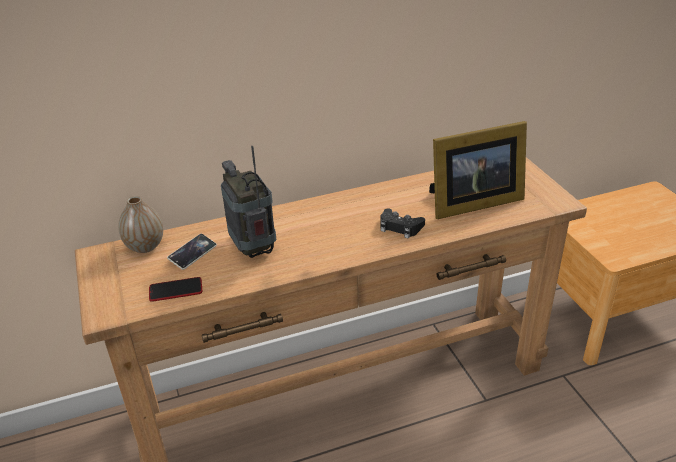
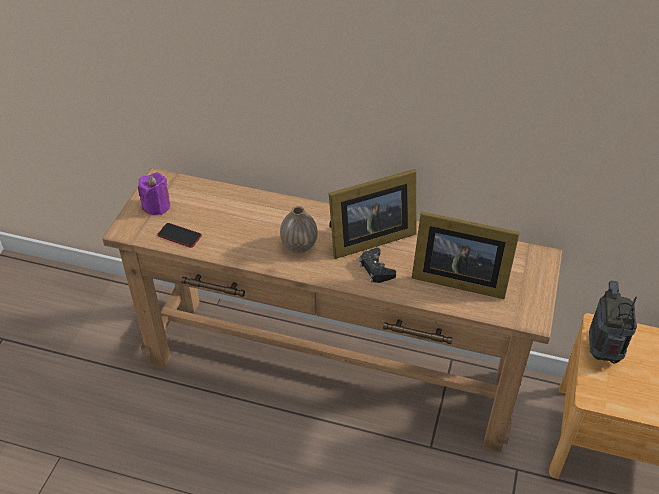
camera: 35 degrees right, 10 degrees up
(120, 277) = (156, 206): none -> purple candle
(145, 246) = (192, 189): vase -> vase (299, 246)
(193, 254) = (215, 212): phone -> none
(253, 249) = (256, 230): radio -> radio (603, 352)
(365, 209) = (367, 239): none -> picture frame

